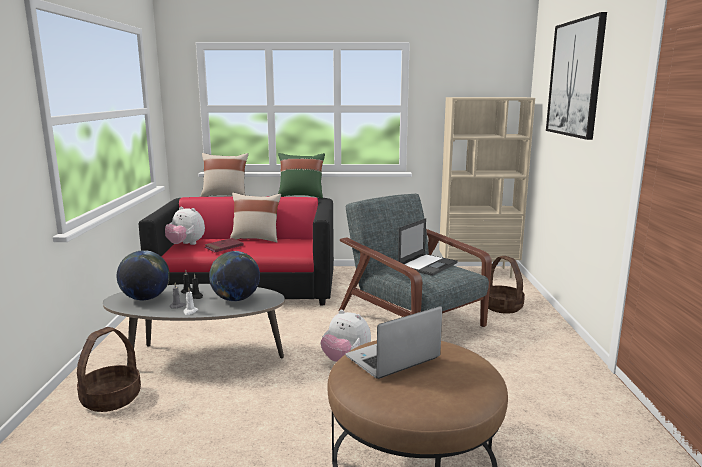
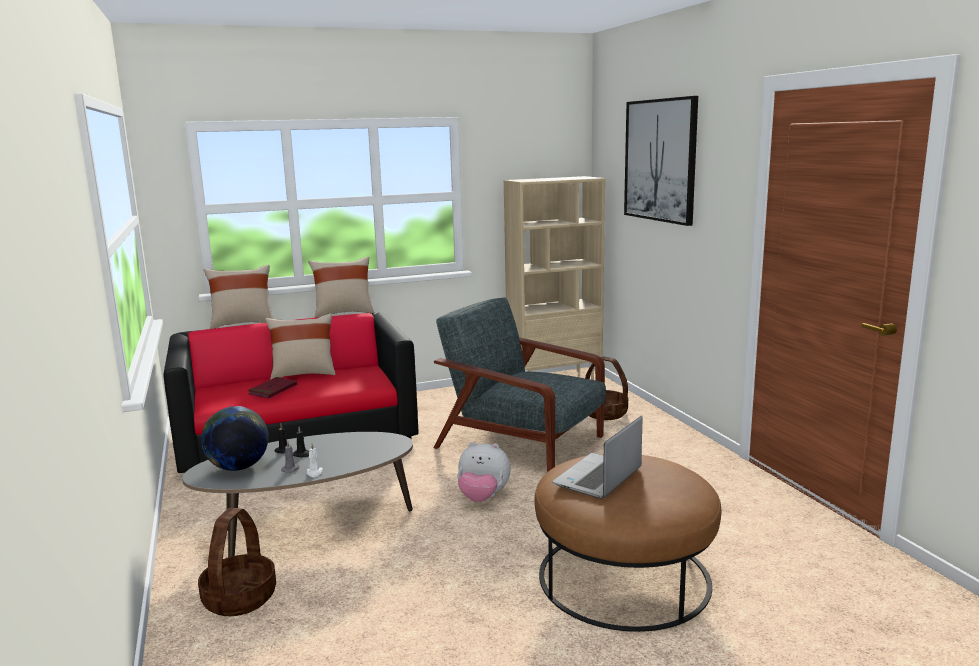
camera: 20 degrees left, 0 degrees up
(186, 244) = (215, 394): plush toy -> none
(236, 299) = (355, 450): globe -> none
(301, 196) = (343, 313): green pillow -> beige pillow
(427, 265) = (538, 377): laptop -> none

